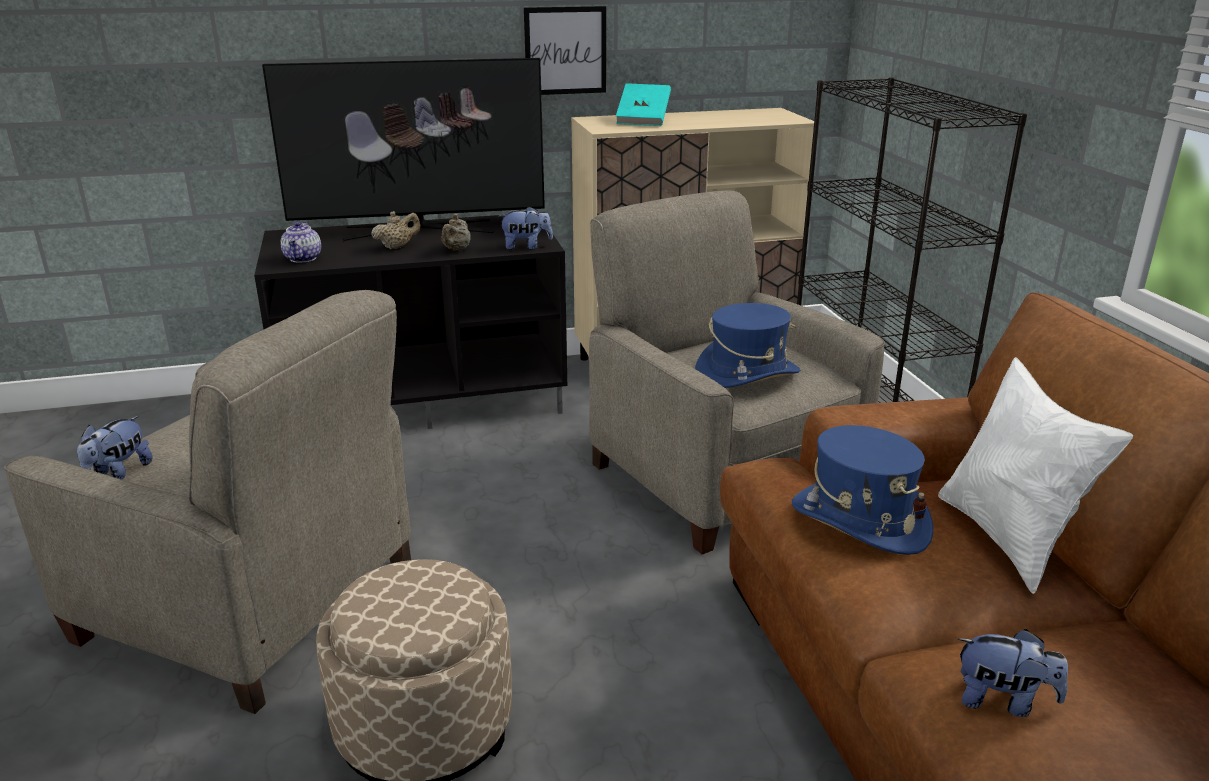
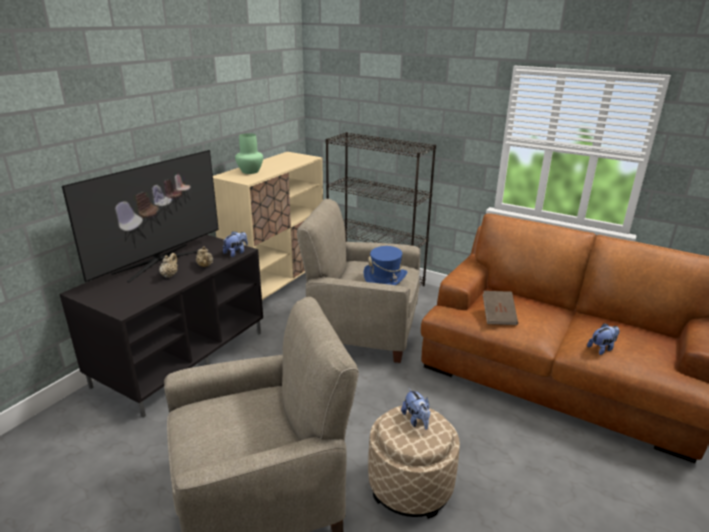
camera: 45 degrees left, 0 degrees up
(118, 473) = (211, 459): plush toy -> plush toy (416, 420)
(303, 258) = (129, 300): teapot -> none
(565, 51) = (202, 142): picture -> none
(643, 120) = (250, 171): turquoise book -> green vase
(859, 521) = (498, 316): blue hat -> brown book
(1007, 539) = (532, 302): white pillow -> none

